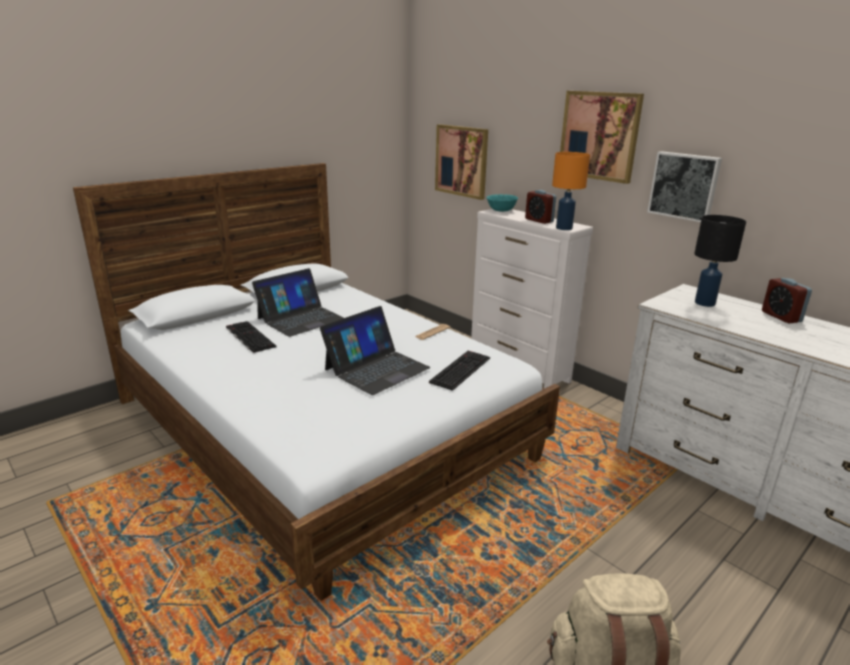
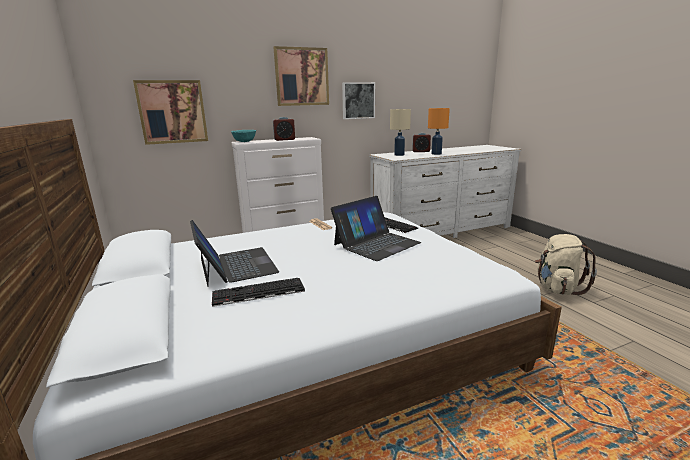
camera: 70 degrees left, 5 degrees down
(376, 368) = (376, 243): laptop -> laptop turned 75 degrees clockwise
(563, 228) = (309, 138): orange table lamp -> orange table lamp (436, 154)
(705, 303) = (399, 155): black table lamp -> beige table lamp

